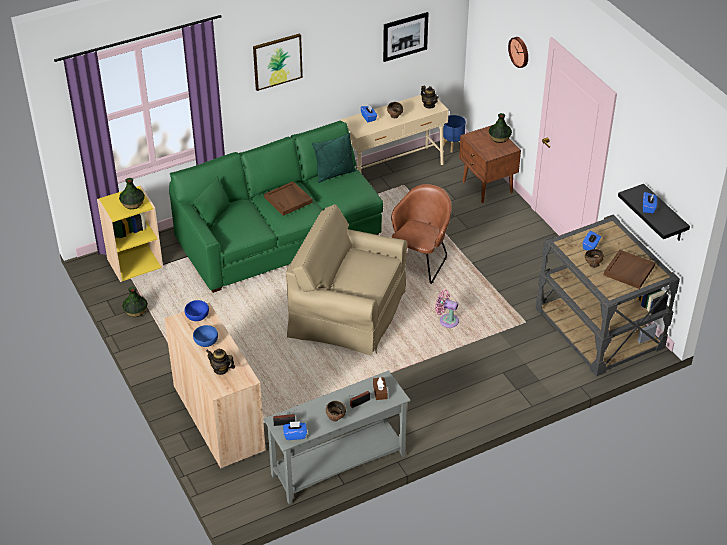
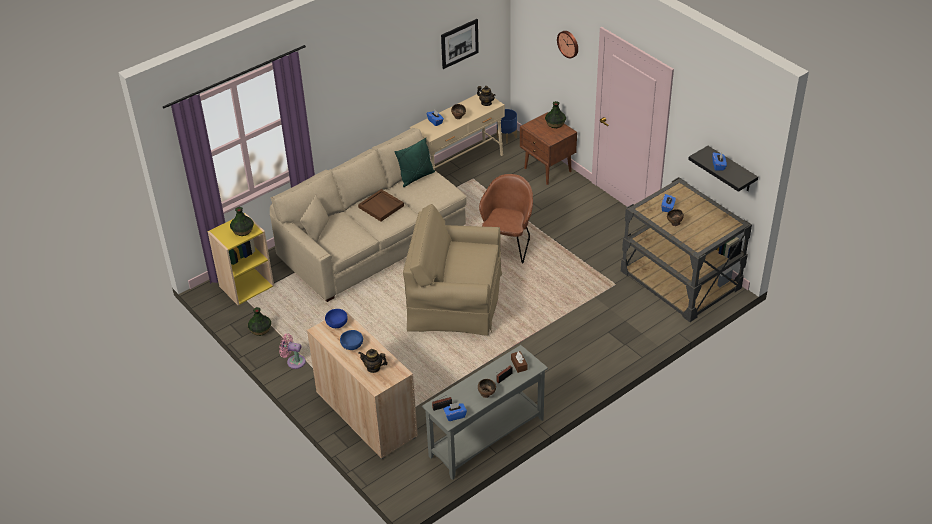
camera: 10 degrees left, 0 degrees up
(277, 61) = (353, 81): picture -> none
(279, 237) = (373, 242): green sofa -> beige sofa
(447, 320) = (546, 293): pink fan -> pink fan (294, 361)
(629, 271) = (707, 224): brown tray -> none

